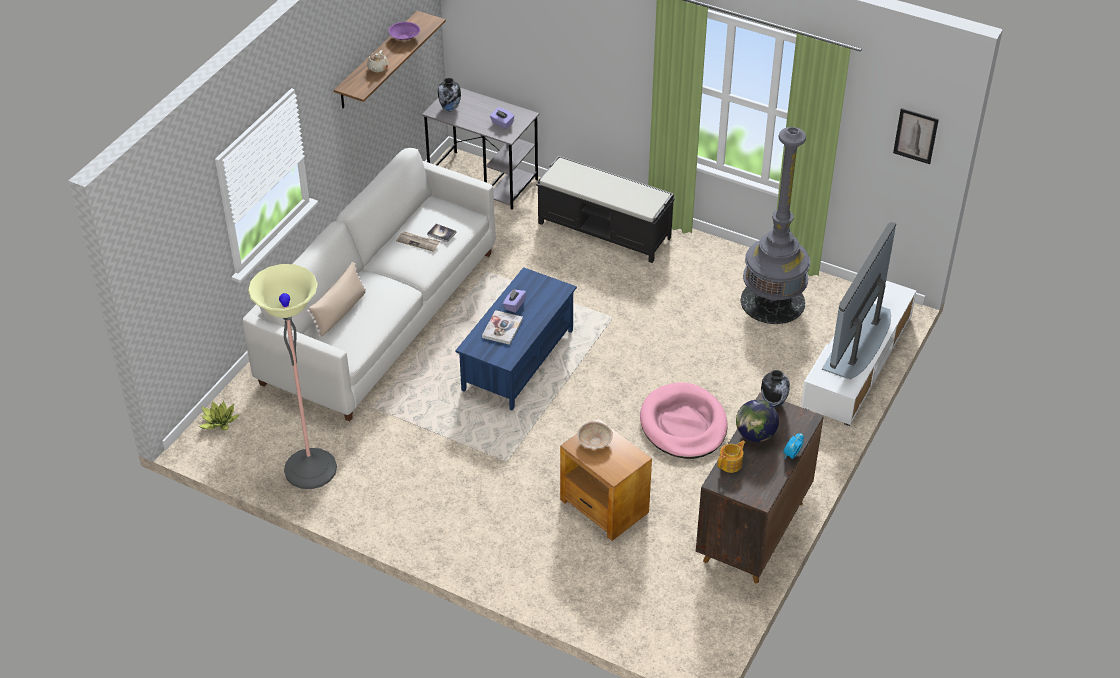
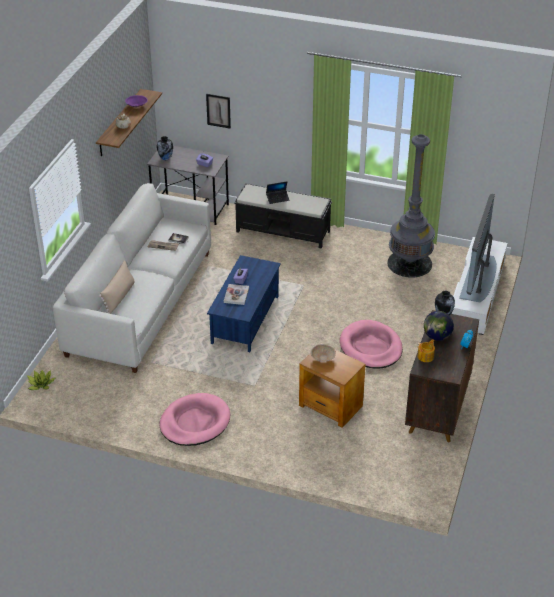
camera: 10 degrees left, 5 degrees down
(310, 469) = (115, 408): floor lamp -> none
(412, 505) = (195, 422): none -> pink dog bed
(597, 185) = (277, 198): none -> laptop
(915, 135) = (500, 133): picture -> picture (218, 110)

